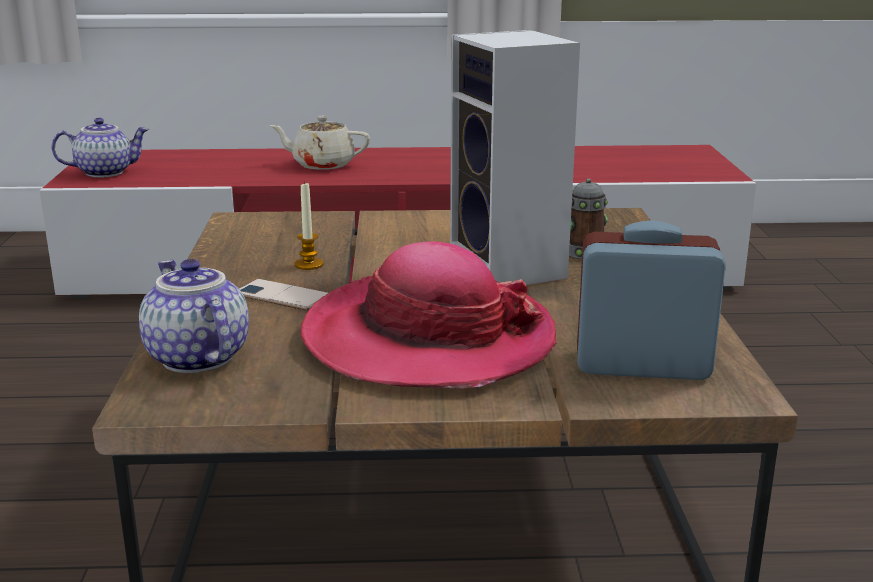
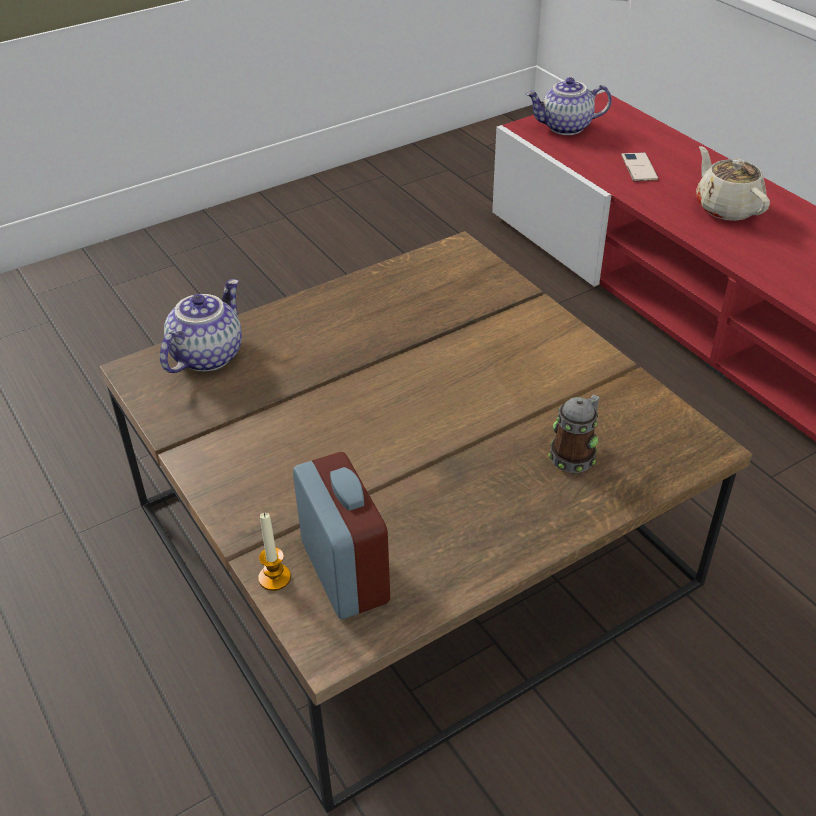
camera: 60 degrees right, 20 degrees up
(105, 172) = (565, 128): teapot -> teapot turned 135 degrees clockwise
(281, 296) = (330, 341): phone -> phone (639, 167)
(309, 264) = (399, 325): candle -> candle (274, 578)
(428, 339) = (309, 441): hat -> none
(512, 270) = (485, 430): speaker -> none

